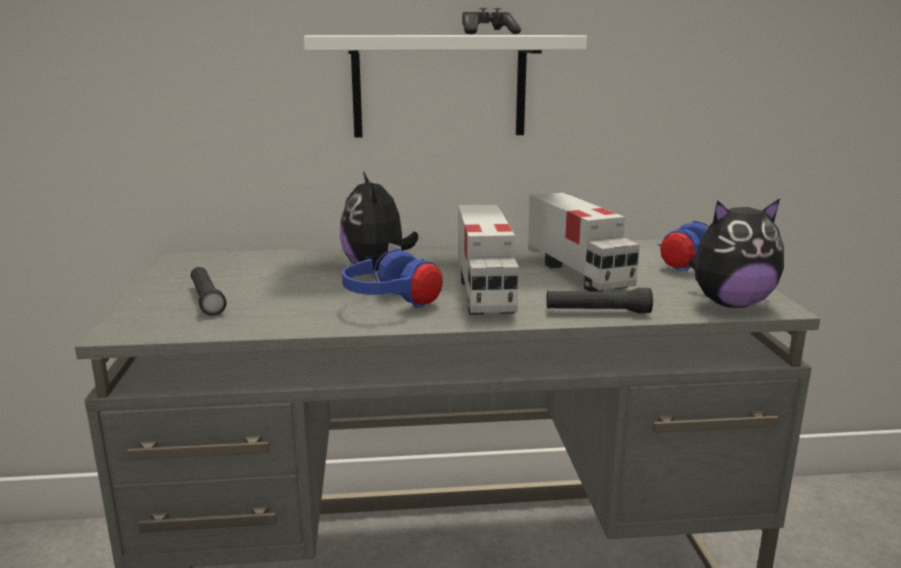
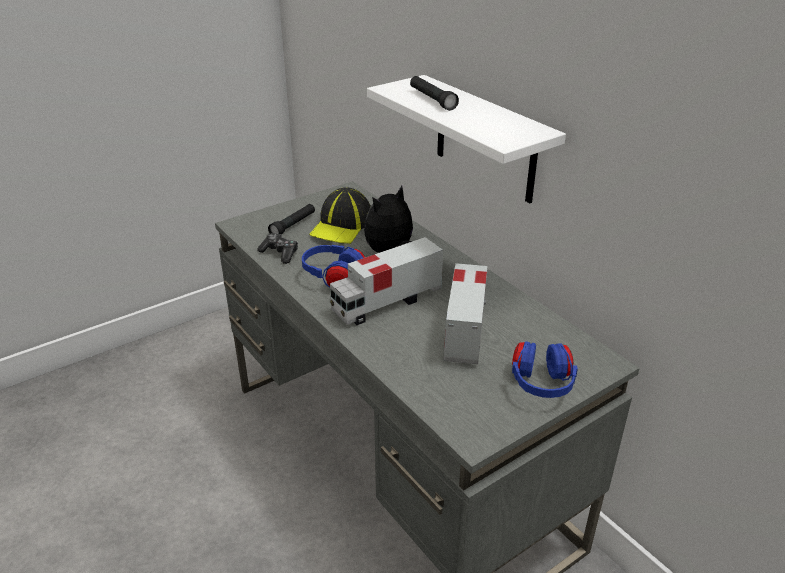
camera: 60 degrees right, 15 degrees up
(266, 277) = (342, 225): none -> cap
(488, 34) = (495, 116): game controller -> game controller (280, 253)
(578, 272) = (465, 328): toy truck -> toy truck turned 150 degrees clockwise
(597, 311) = (388, 356): black flashlight -> black flashlight (432, 99)
(730, 303) = (460, 413): plush toy -> none

